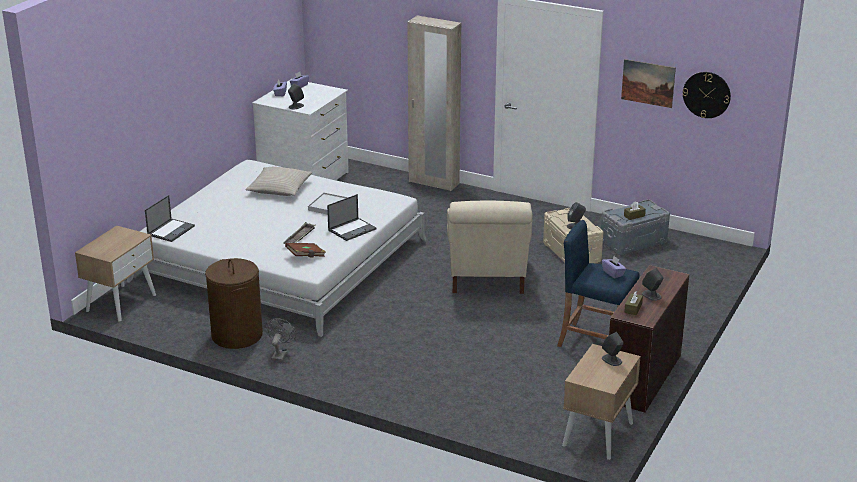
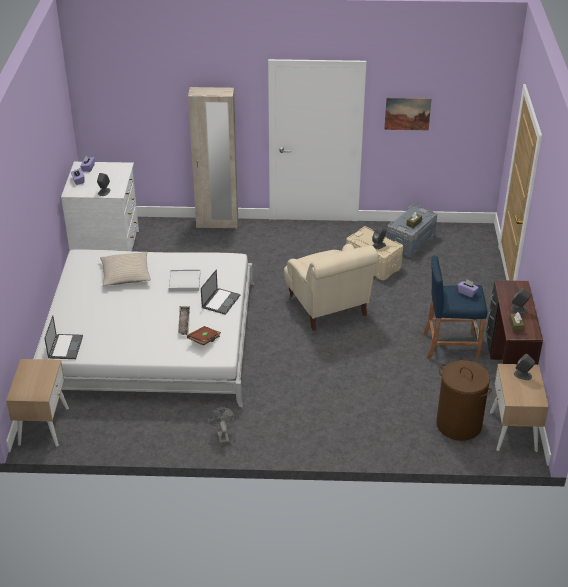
camera: 25 degrees left, 10 degrees up
(236, 335) = (171, 428): brown laundry basket -> brown laundry basket (458, 425)
(706, 94) = (458, 115): wall clock -> none

